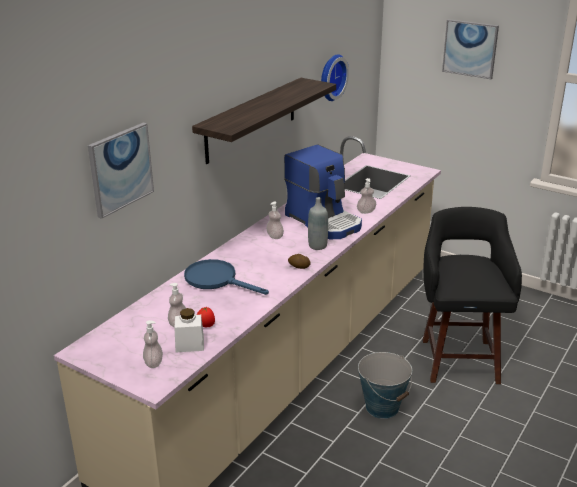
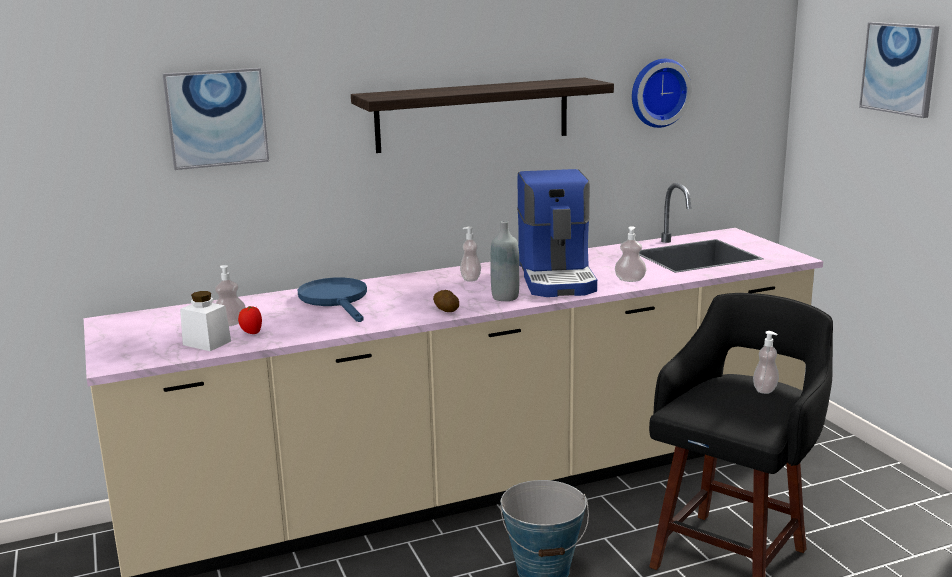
camera: 35 degrees right, 10 degrees down
(153, 363) = (148, 347): soap dispenser -> soap dispenser (765, 390)

